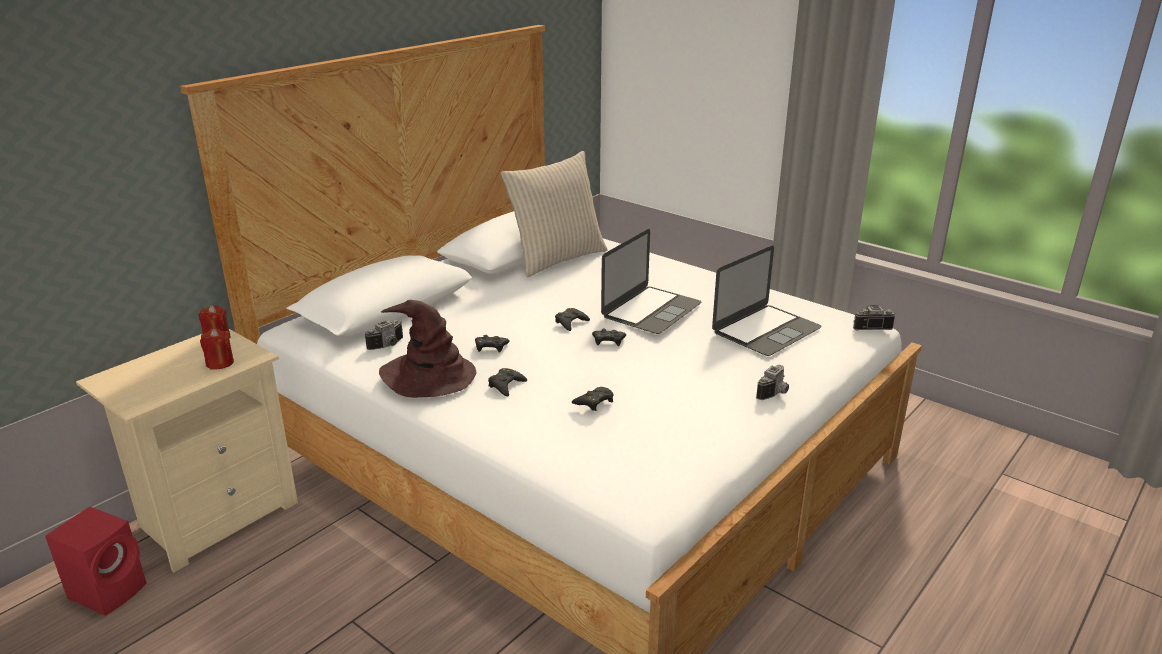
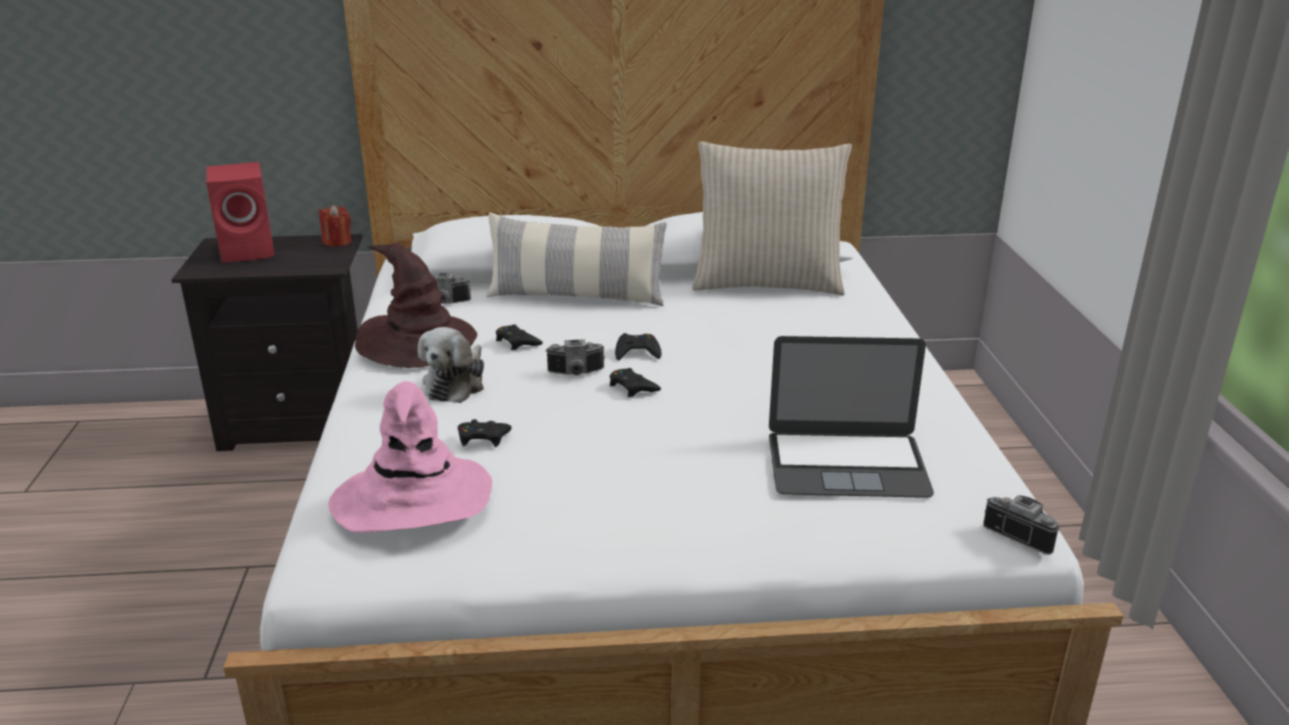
camera: 45 degrees right, 0 degrees up
(110, 590) = (169, 440): red speaker -> red speaker (250, 250)
(216, 516) = (301, 423): beige nightstand -> black nightstand
(220, 363) = (299, 262): red candle -> none
(465, 308) = (576, 297): none -> pillow
(506, 385) = (456, 384): black game controller -> plush toy
(628, 449) = (413, 499): none -> pink hat
(651, 310) = (750, 377): laptop -> none
(775, 393) = (696, 539): camera -> camera (576, 373)

